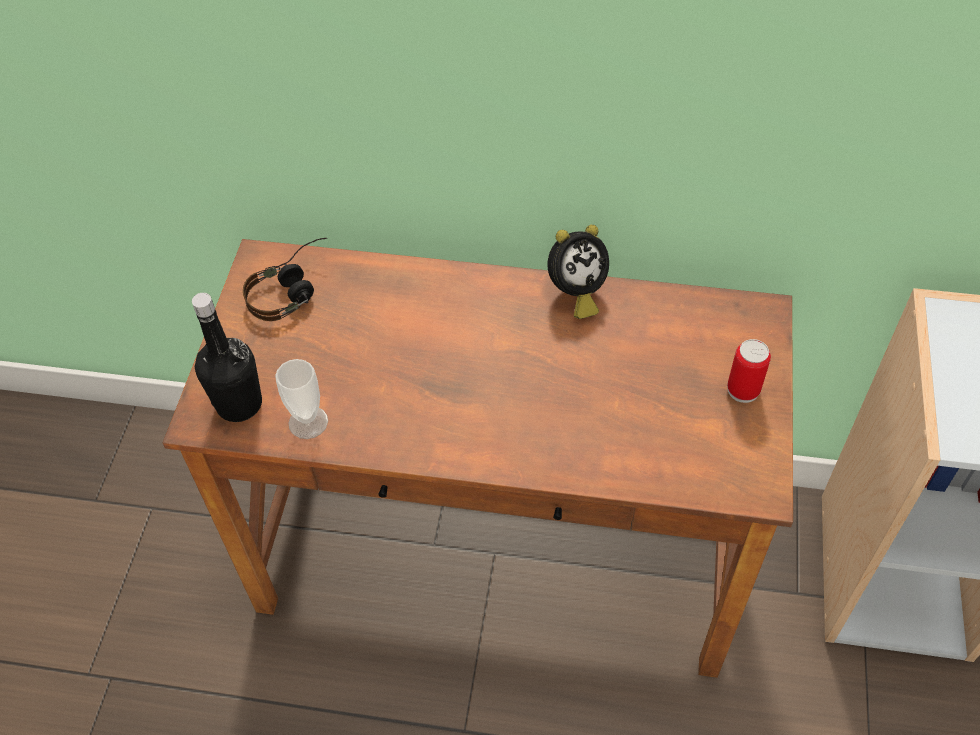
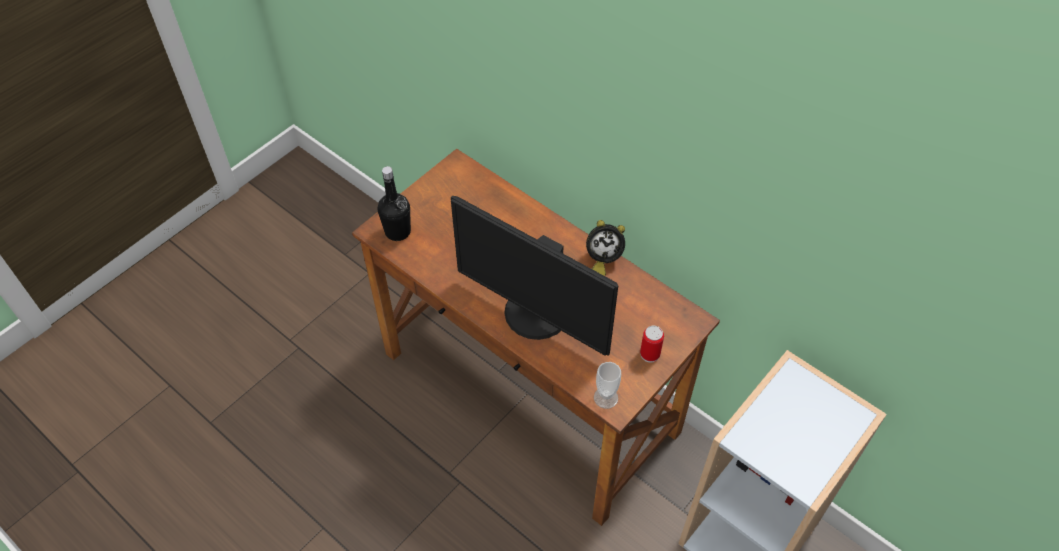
camera: 30 degrees right, 0 degrees up
(294, 289) = (462, 187): headphones -> none
(308, 422) = (423, 257): cup -> cup (605, 398)
(543, 420) = (535, 315): none -> monitor

